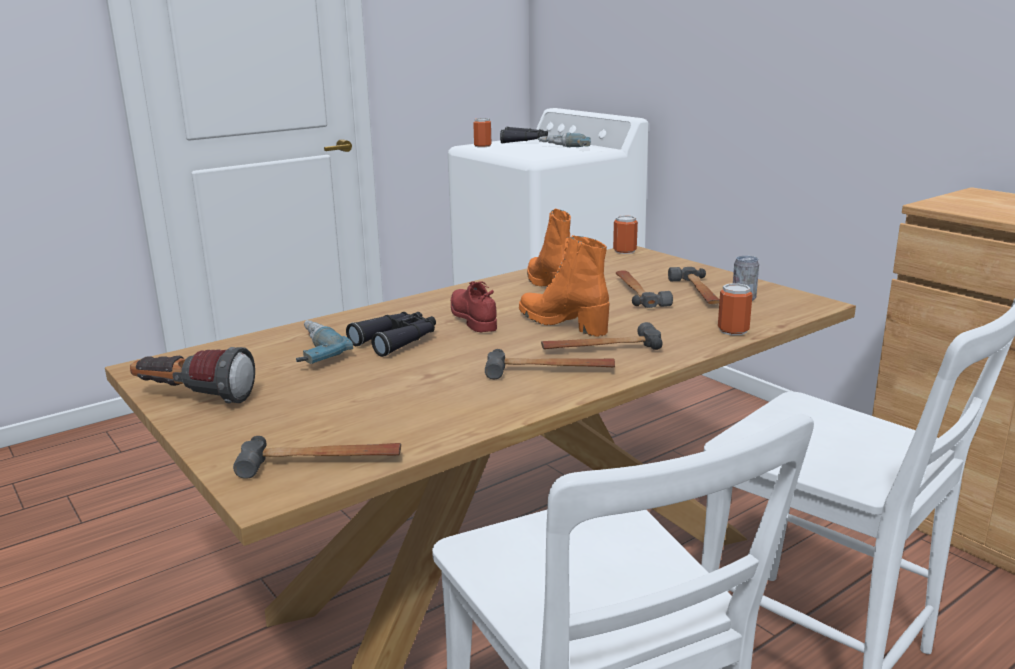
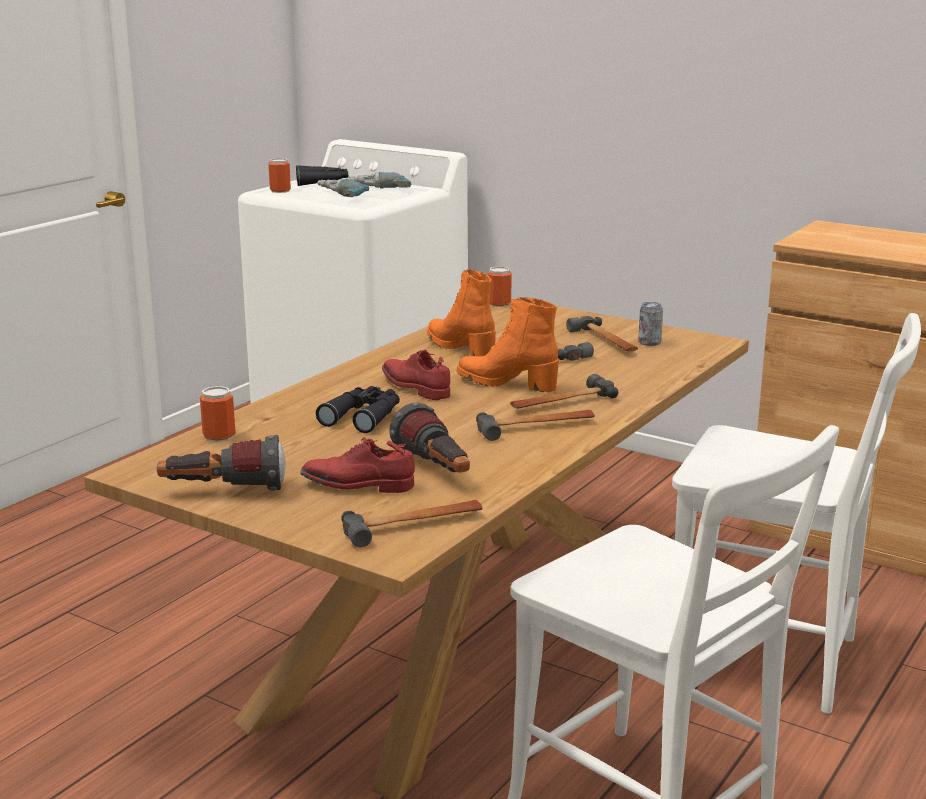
camera: 20 degrees left, 0 degrees up
(309, 352) = (287, 437): power drill -> power drill (335, 196)
(316, 409) = (357, 486): none -> red shoe
(407, 403) = (436, 470): none -> flashlight
(733, 330) = (663, 374): can -> can (219, 436)

